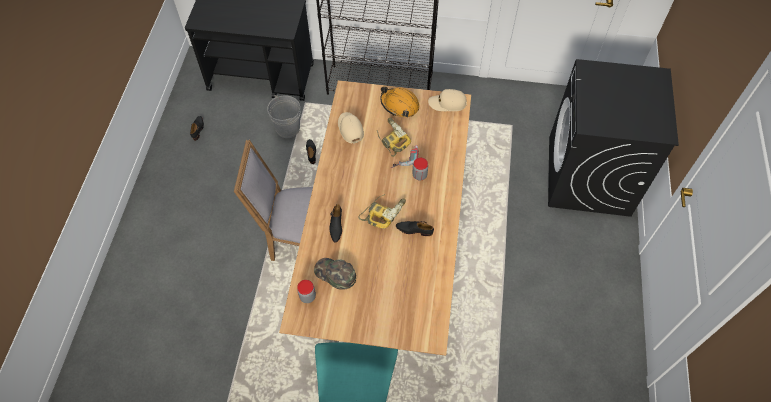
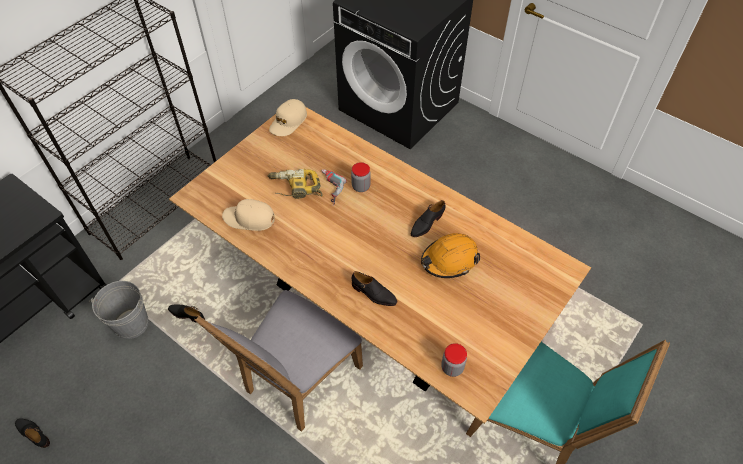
camera: 60 degrees left, 5 degrees down
(335, 274) = (438, 324): green cap -> none
(383, 212) = (385, 240): power drill -> none
(399, 105) = (255, 160): orange hard hat -> orange hard hat (449, 260)

